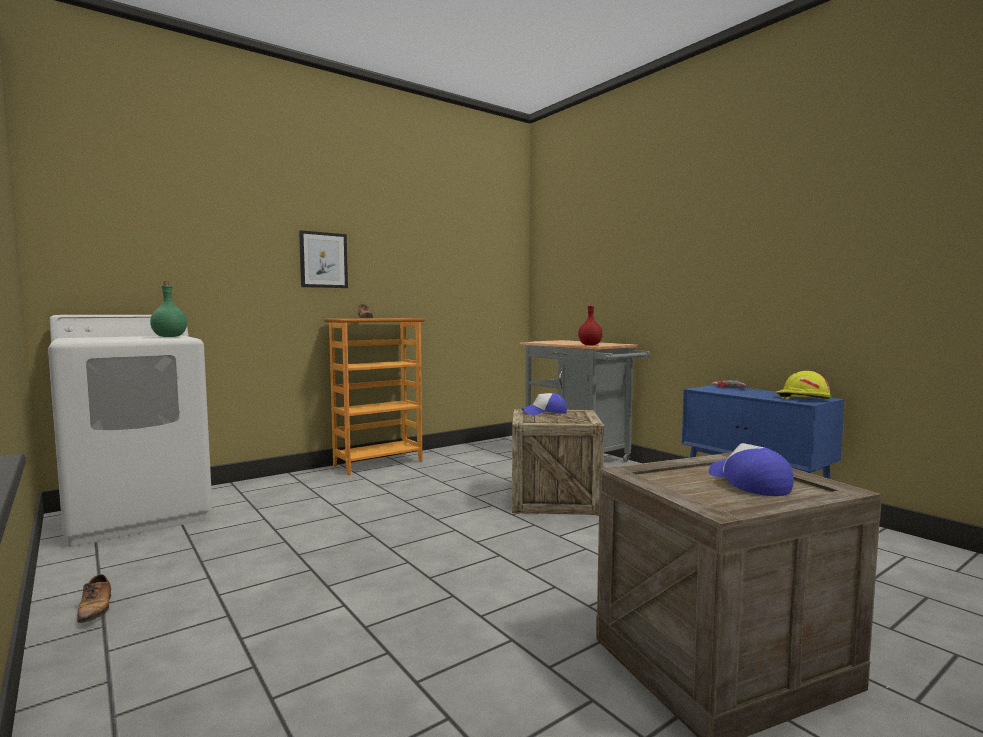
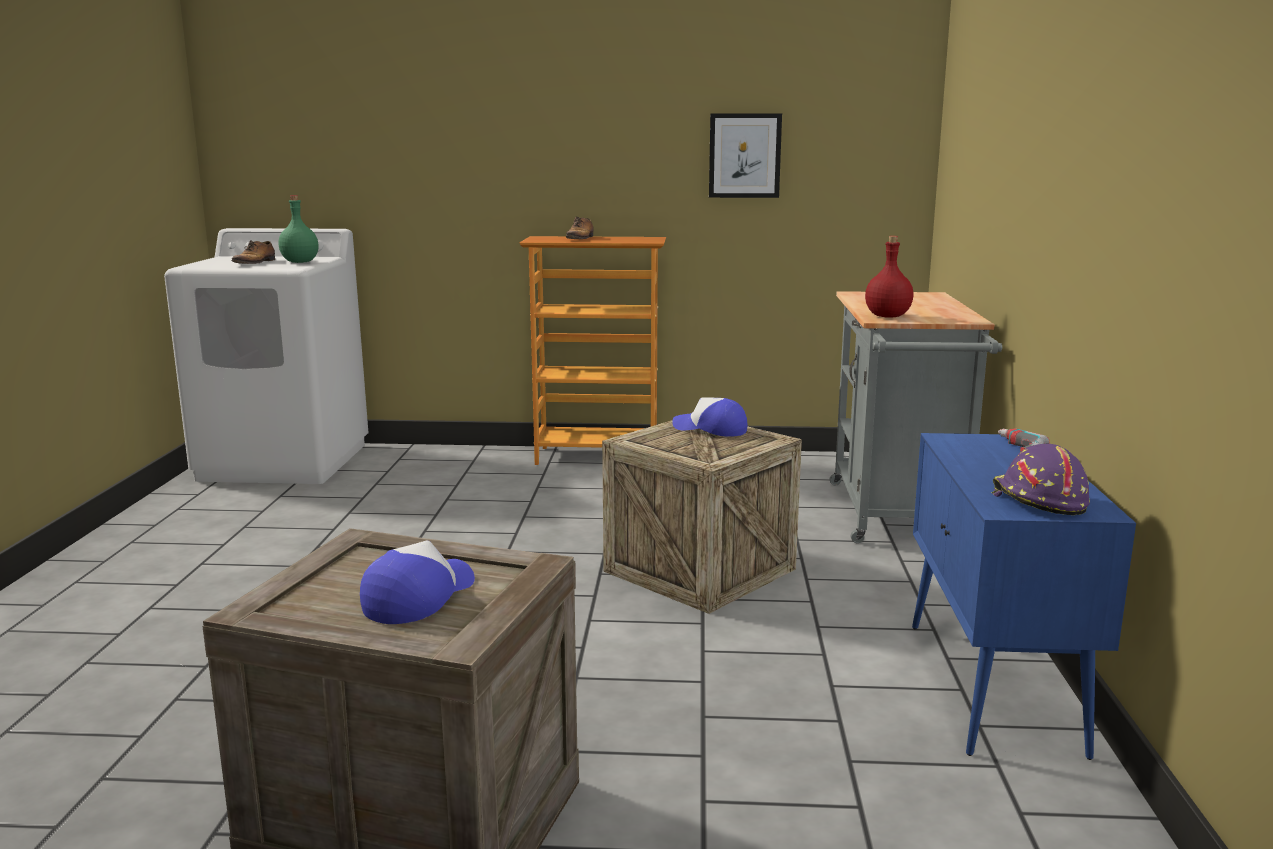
camera: 40 degrees right, 10 degrees up
(95, 609) = (121, 545): shoe -> shoe (255, 263)
(323, 260) = (533, 148): picture -> picture (744, 155)
(801, 398) = (1037, 501): yellow hard hat -> purple hard hat

